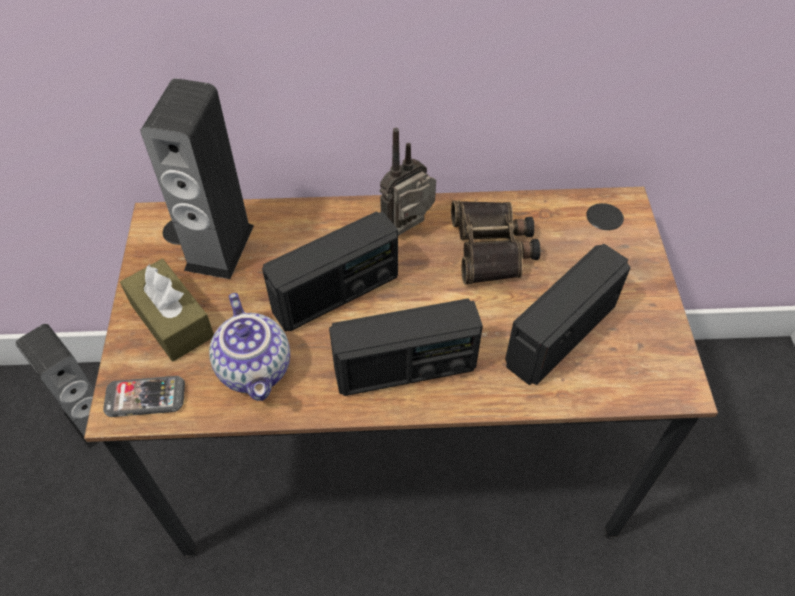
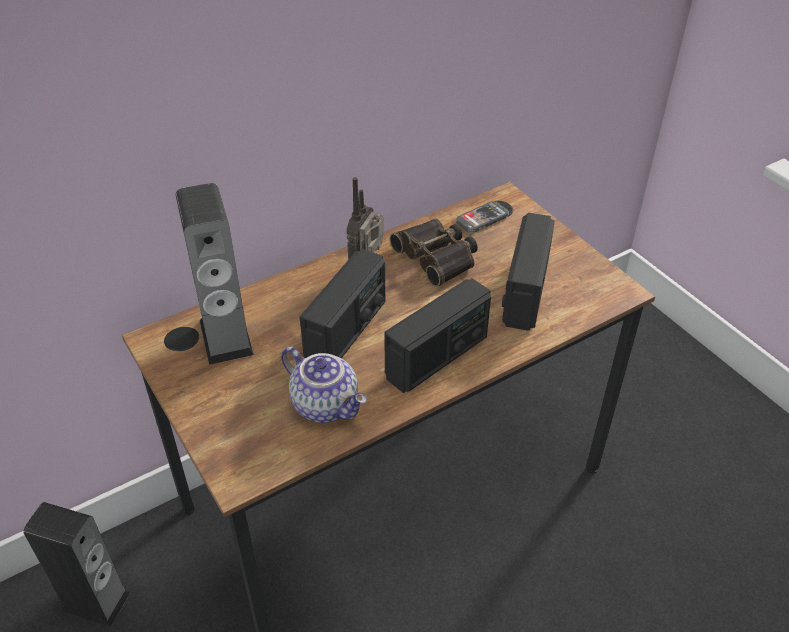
camera: 30 degrees left, 10 degrees down
(145, 397) = (252, 462): phone -> phone (482, 218)
(172, 320) = (228, 402): brown tissue box -> none

